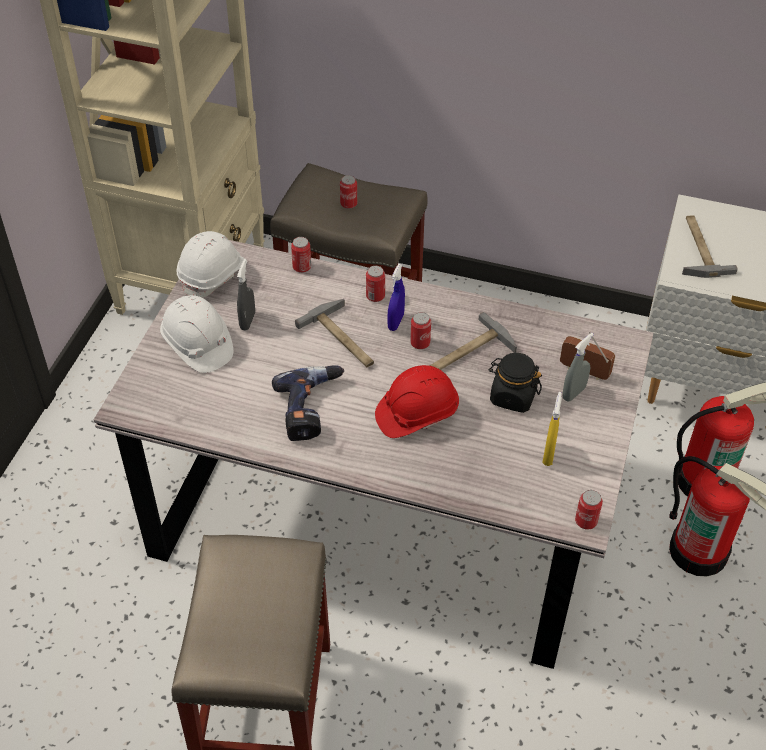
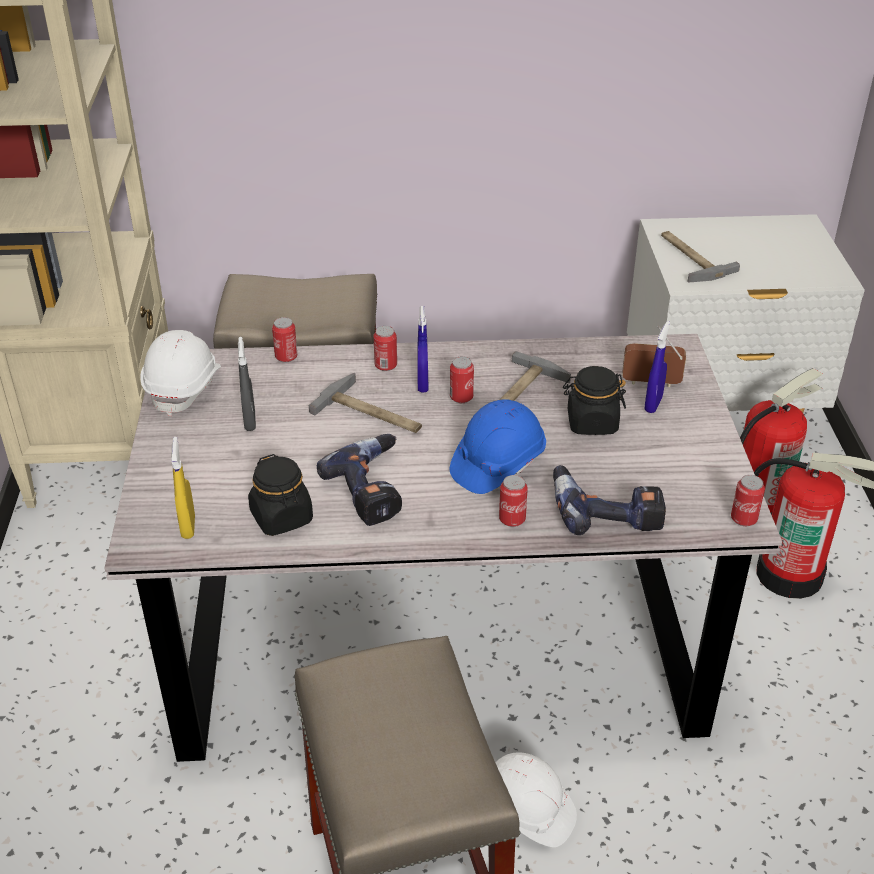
camera: 20 degrees left, 10 degrees down
(197, 345) = (201, 459): white hard hat -> white hard hat (526, 811)
(233, 414) = (282, 517): none -> black jar
(348, 204) = (297, 300): can -> can (512, 519)
(416, 414) = (497, 464): red hard hat -> blue hard hat
(479, 480) = (605, 510): none -> power drill
(548, 454) = (664, 467): yellow spray bottle -> yellow spray bottle (188, 527)
(573, 393) = (653, 404): grey spray bottle -> blue spray bottle

